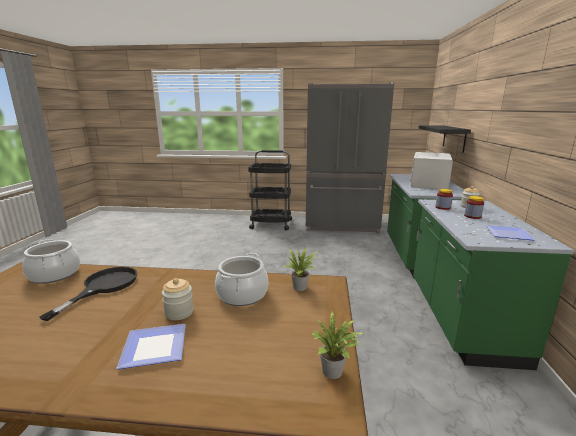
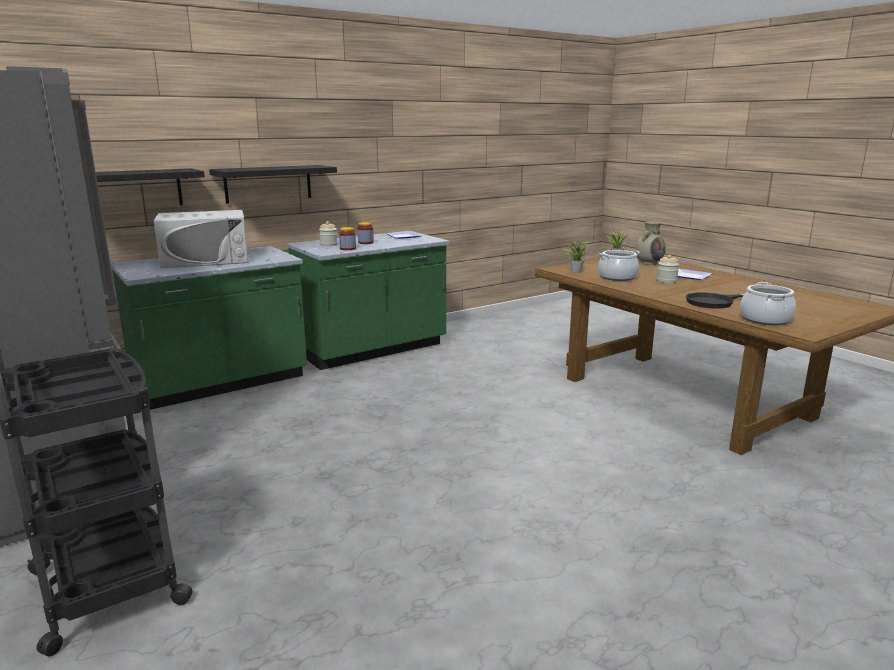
camera: 130 degrees left, 0 degrees up
(259, 379) = (649, 263): none -> beige vase
(493, 148) = (268, 183): none -> black shelf

